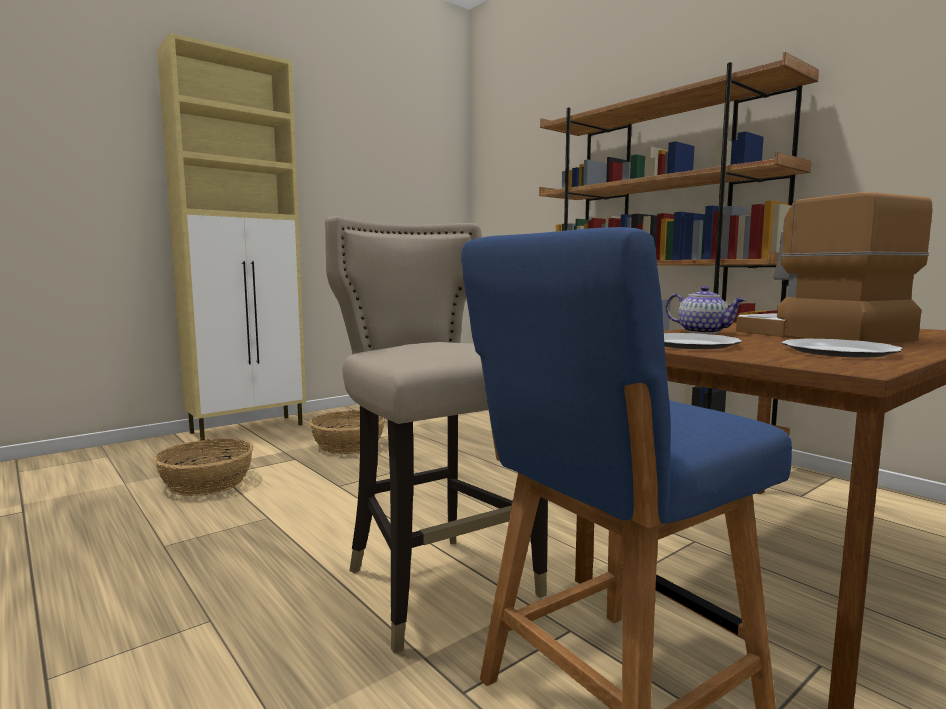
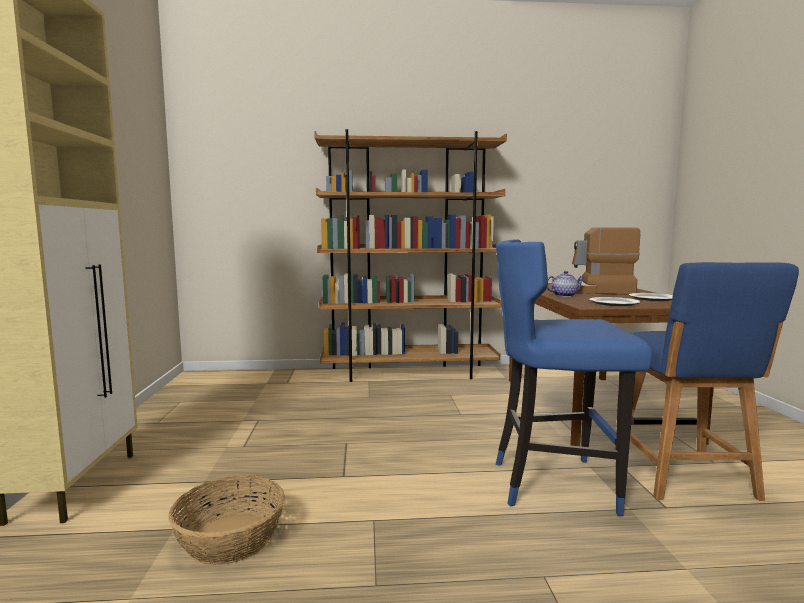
camera: 55 degrees left, 0 degrees up
(348, 445) = (247, 450): basket -> none
(441, 588) = (555, 484): beige stool -> blue stool

